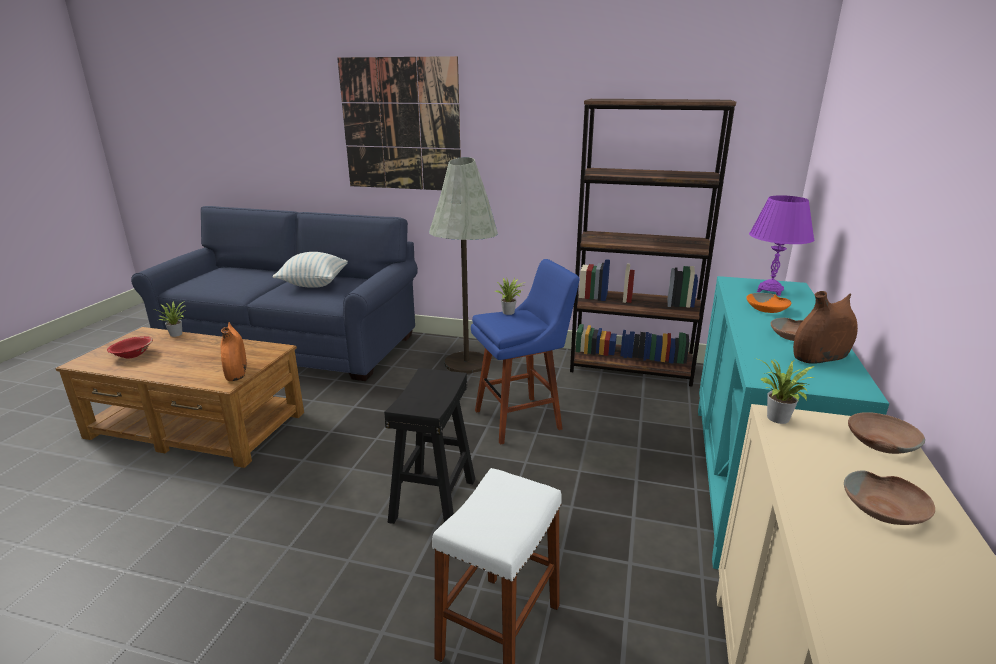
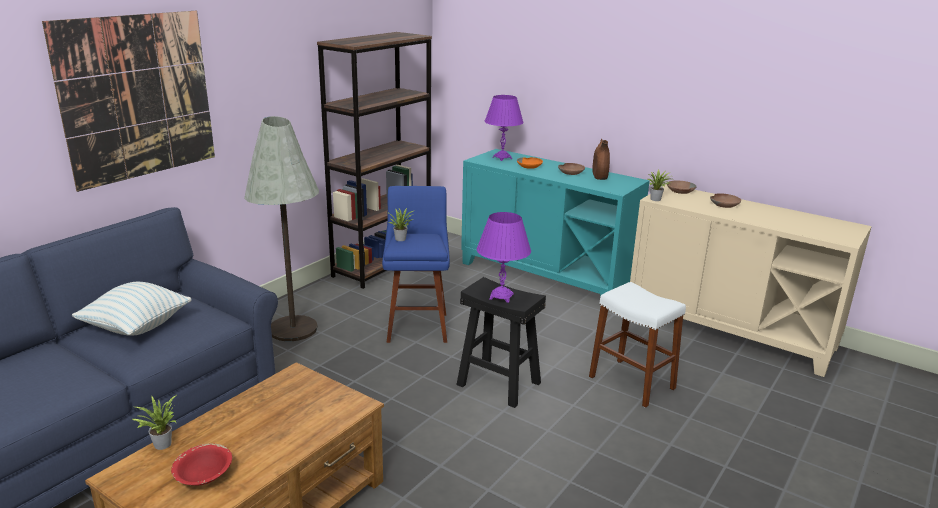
camera: 70 degrees left, 0 degrees up
(236, 372) = (337, 398): orange vase -> none
(422, 393) = (501, 296): none -> purple table lamp

